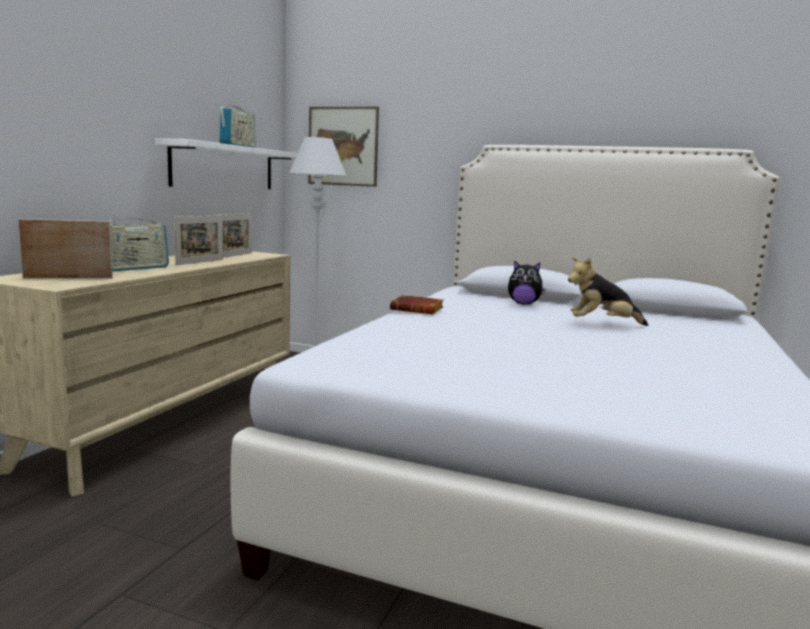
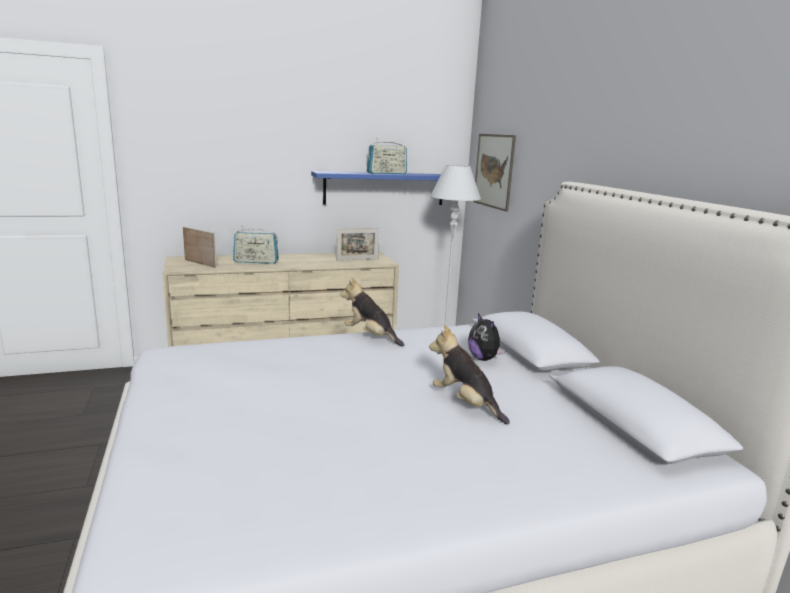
camera: 50 degrees right, 5 degrees up
(200, 262) = (309, 262): picture frame -> none
(224, 167) = (385, 188): white shelf -> blue shelf
(418, 310) = (370, 336): brown book -> plush toy

